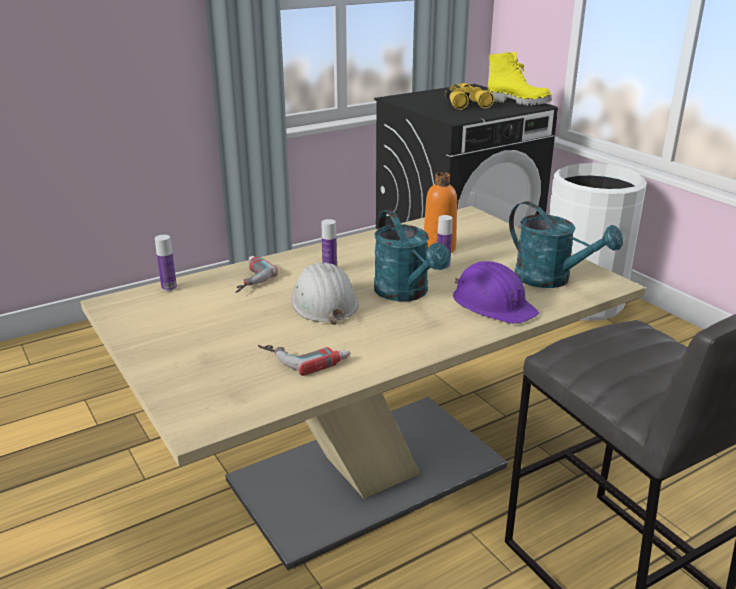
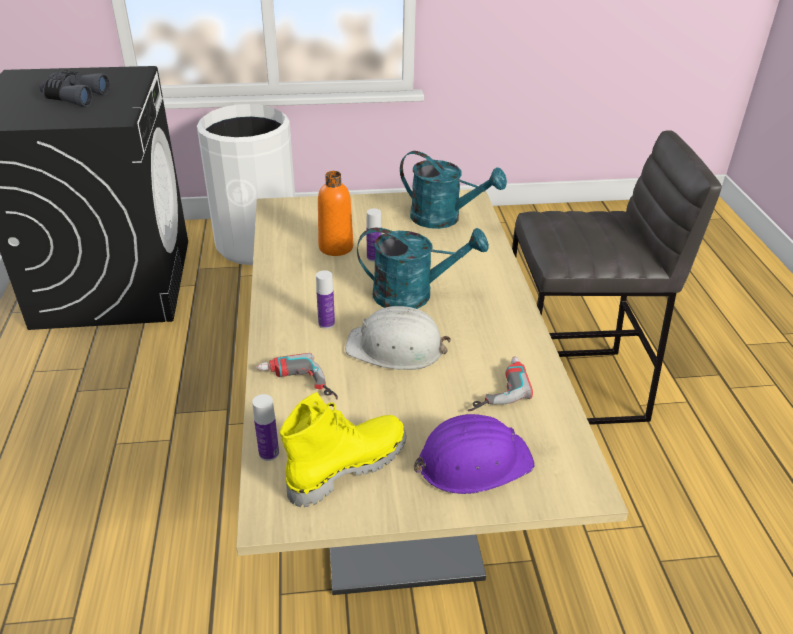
camera: 65 degrees left, 10 degrees up
(466, 104) = (74, 97): yellow binoculars -> grey binoculars
(493, 304) = (465, 259): purple hard hat -> purple hard hat (472, 462)
(518, 102) = (114, 75): yellow boot -> yellow boot (346, 466)
(551, 279) = (444, 219): turquoise watering can -> turquoise watering can turned 45 degrees clockwise

